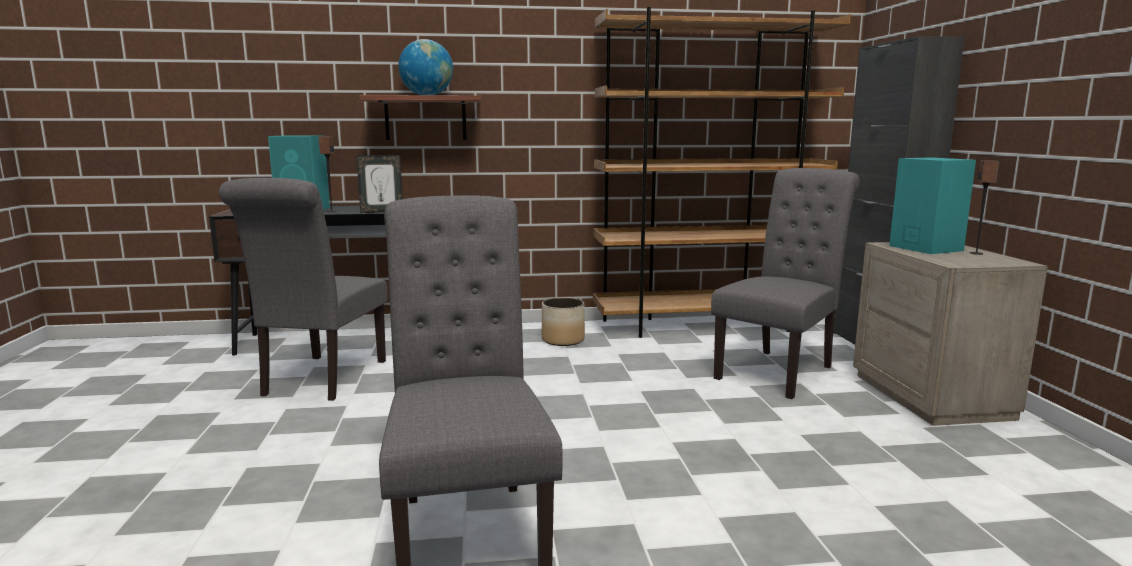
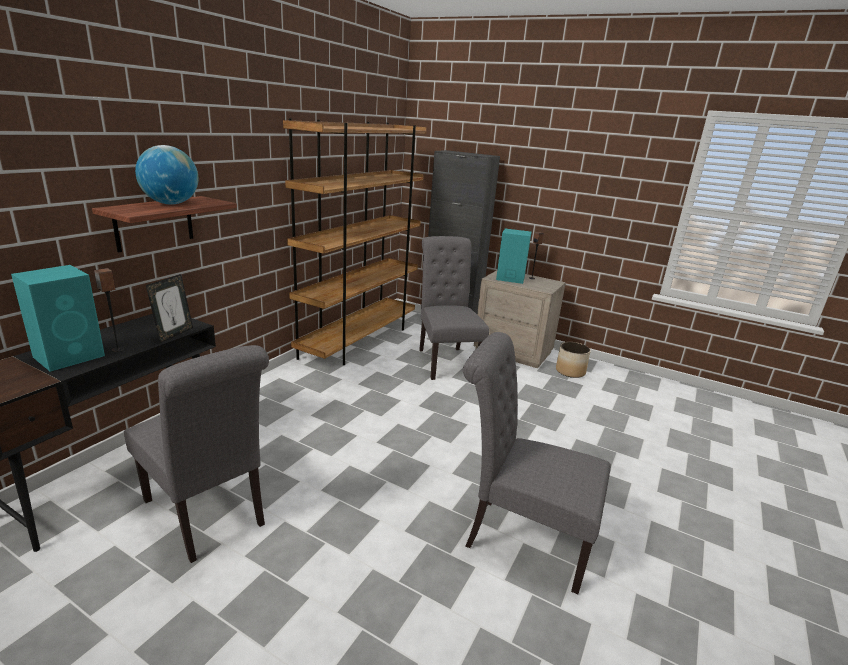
camera: 55 degrees left, 10 degrees up
(563, 340) = (305, 387): planter -> planter (570, 371)

